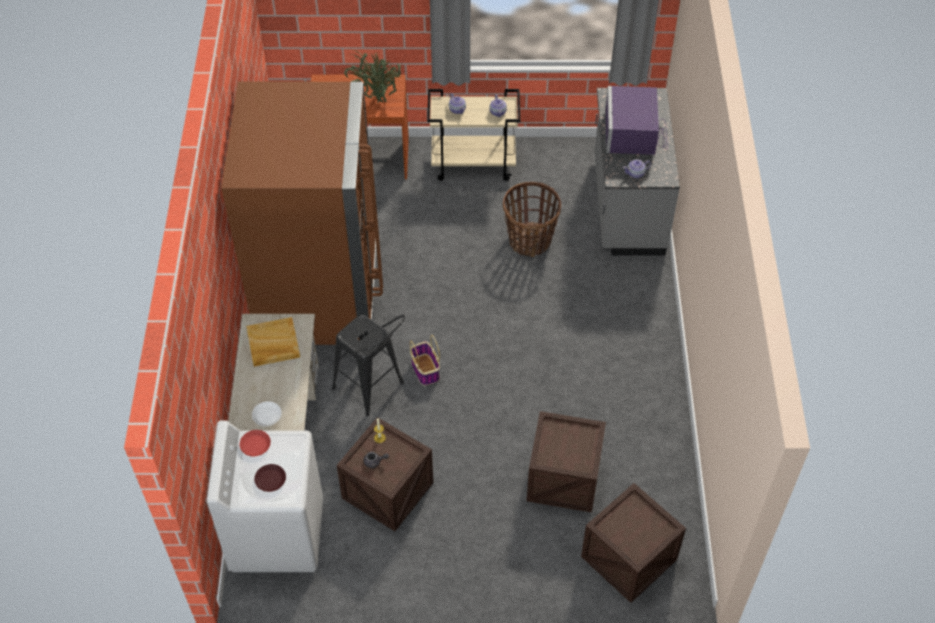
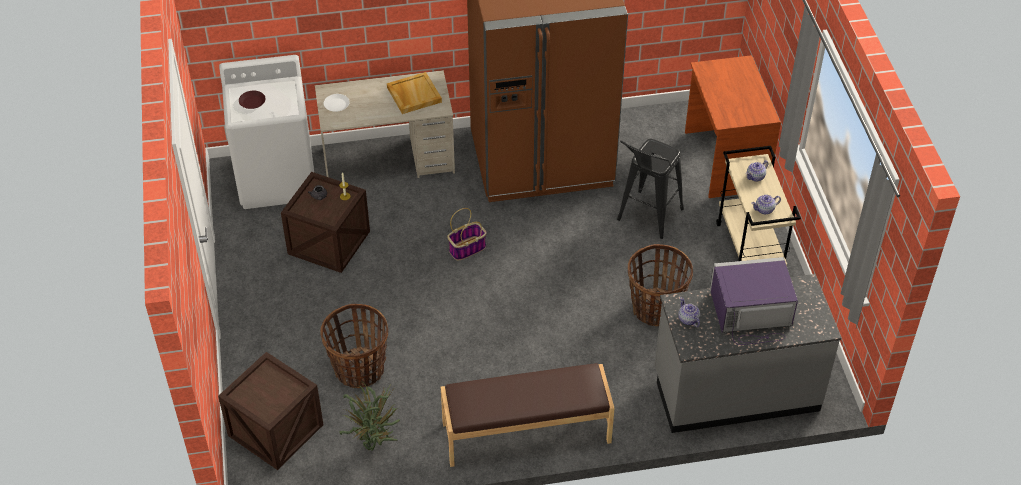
camera: 80 degrees right, 5 degrees down
(255, 445) = (285, 87): red plate -> none
(373, 390) = (436, 215): black stool -> black stool (646, 219)
(377, 100) = (733, 107): potted plant -> potted plant (375, 442)
(563, 478) = (359, 369): crate -> basket
(654, 355) = (526, 433): none -> brown bench

